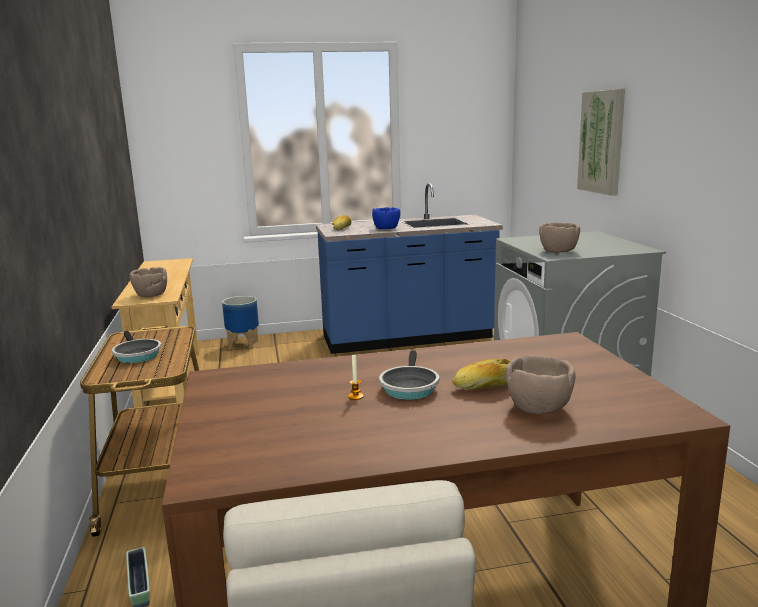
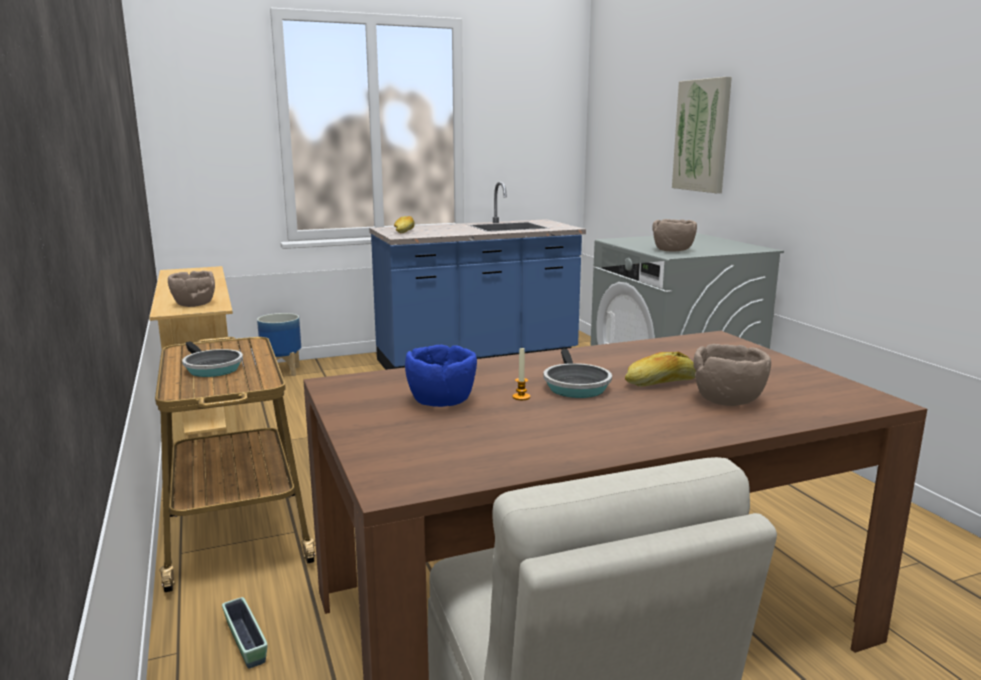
camera: 10 degrees left, 0 degrees up
(386, 228) = (457, 232): blue bowl -> blue bowl (442, 402)

